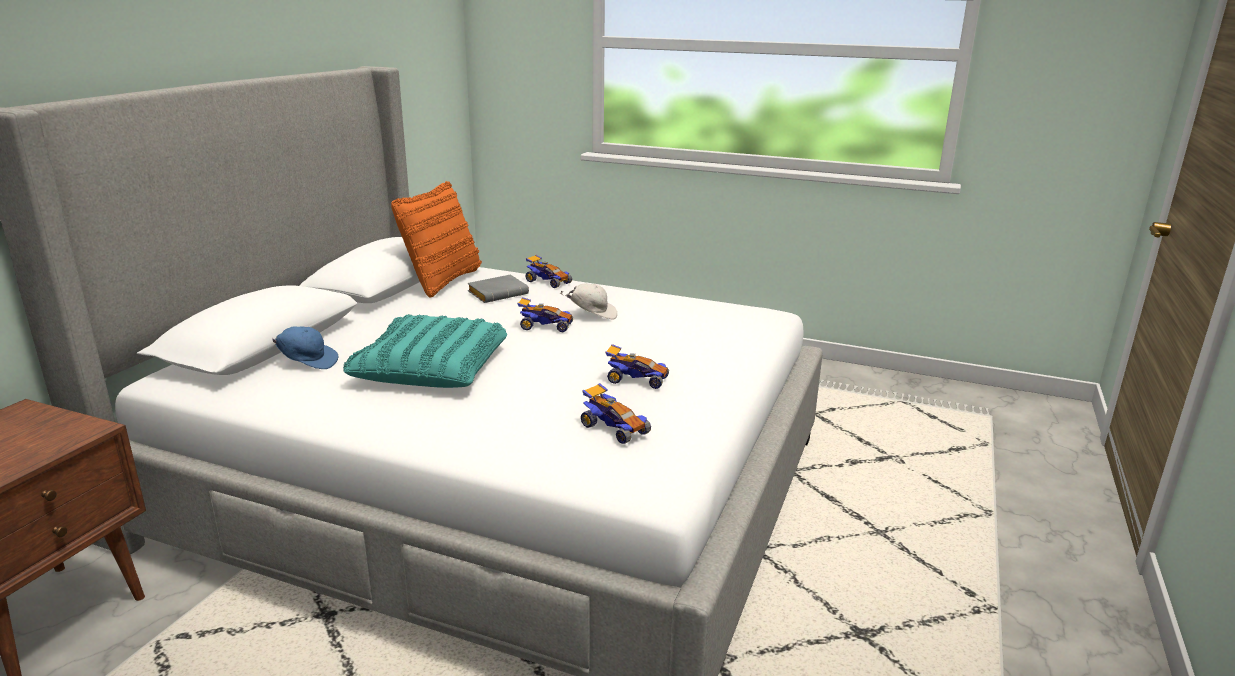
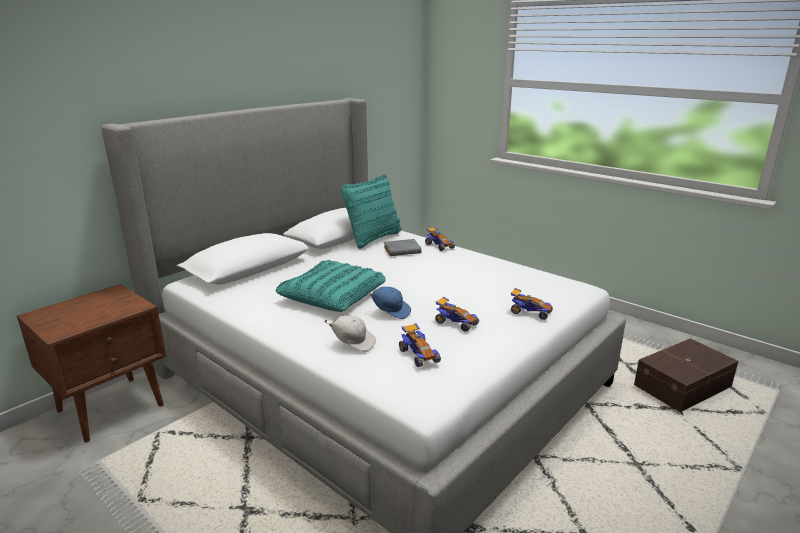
camera: 20 degrees right, 0 degrees up
(307, 362) = (266, 282): blue cap -> blue cap (390, 311)
(442, 281) = (373, 238): orange pillow -> turquoise pillow
(545, 326) = (418, 277): toy car -> toy car (530, 312)
(592, 315) = (454, 272): white cap -> white cap (353, 343)
(891, 430) = (684, 387): none -> brown storage box

